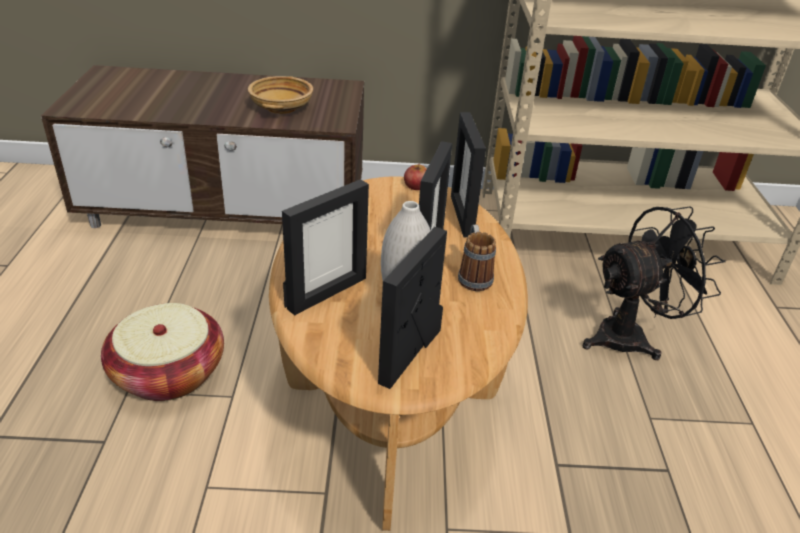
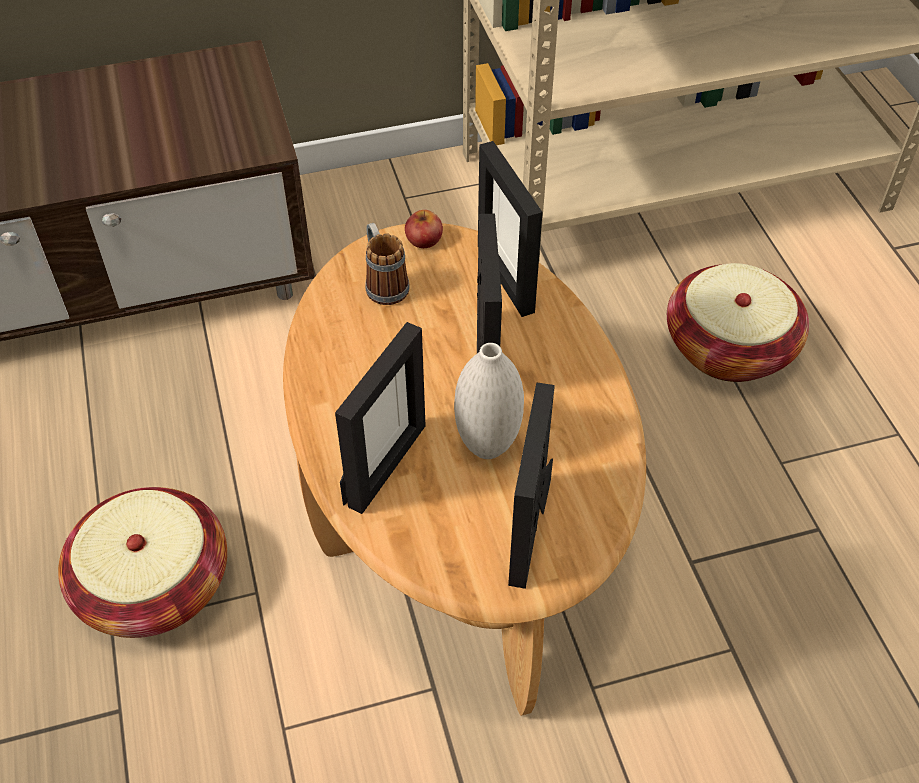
camera: 15 degrees left, 15 degrees up
(281, 108) = (164, 133): beige bowl -> none
(473, 276) = (558, 381): mug -> mug (383, 284)
(631, 336) = (729, 347): black fan -> basket

